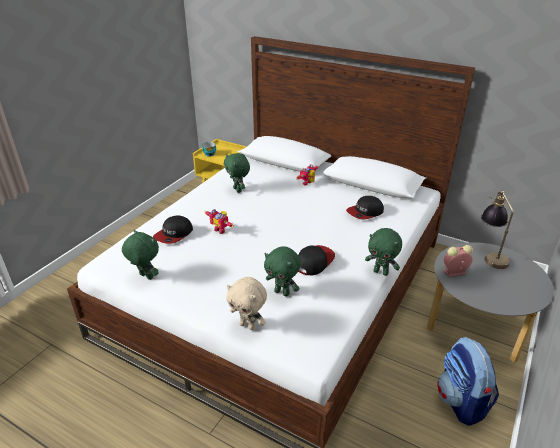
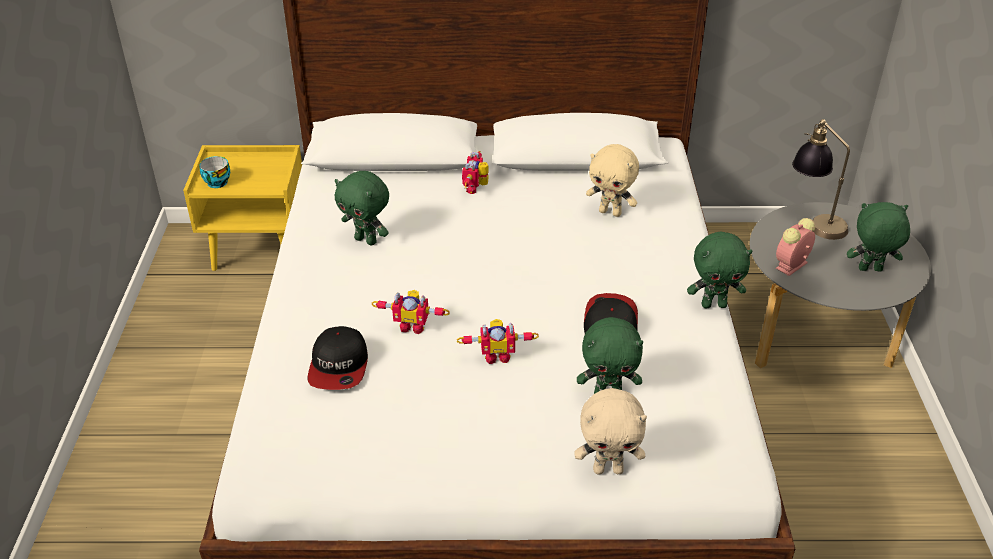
camera: 30 degrees left, 5 degrees up
(145, 277) = (363, 463): green plush toy -> green plush toy (870, 270)
(247, 255) = (497, 355): none -> toy robot
(365, 212) = (610, 212): cap -> beige plush toy
(461, 402) = (869, 452): backpack -> none

